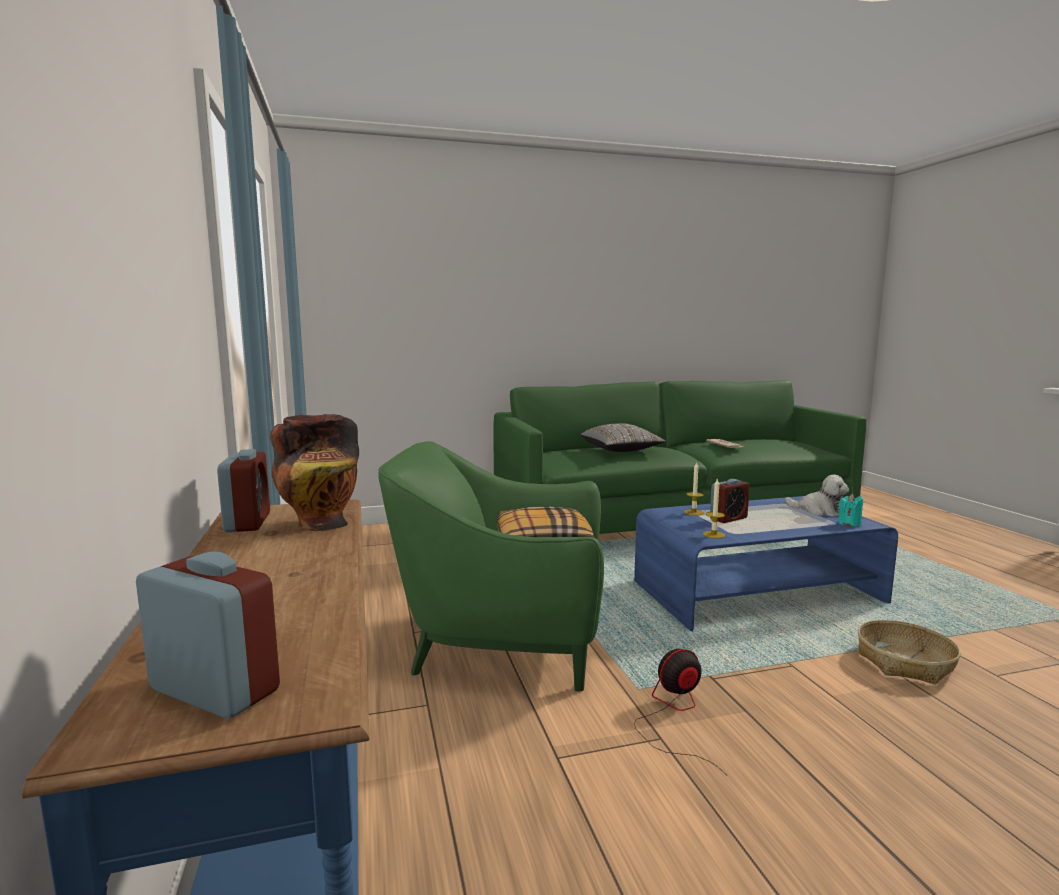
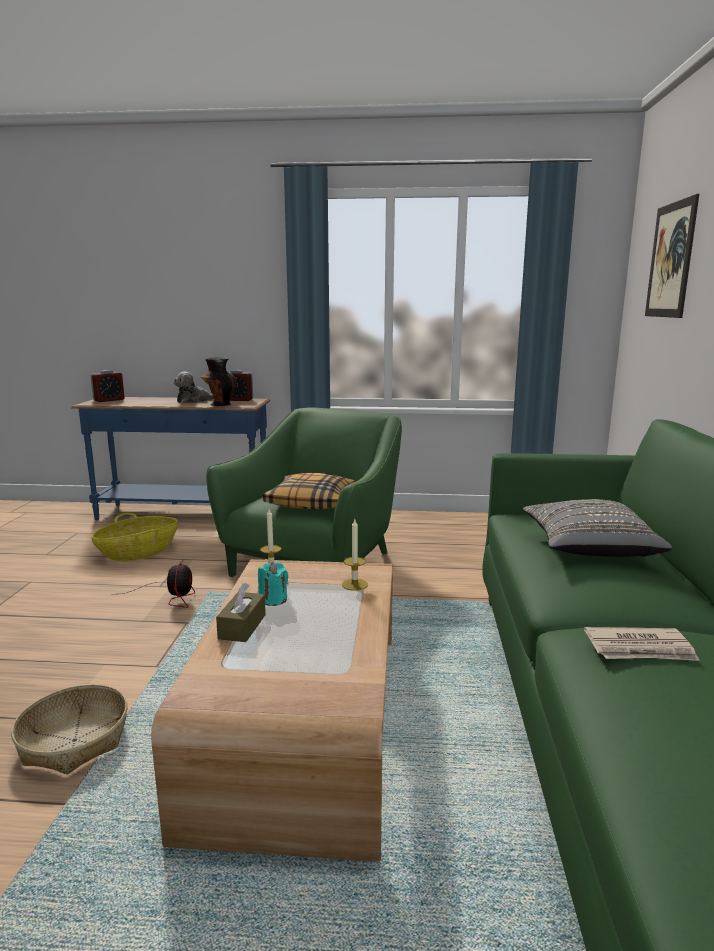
camera: 110 degrees right, 5 degrees up
(393, 279) = (670, 260): none -> picture
(567, 835) = (138, 552): none -> basket
(728, 518) = (313, 596): alarm clock -> none
(757, 592) = (303, 722): blue coffee table -> brown coffee table
(796, 527) = (242, 626): none -> brown tissue box
(819, 511) = (283, 682): plush toy -> plush toy (194, 401)
(849, 523) = (209, 676): turquoise candle -> turquoise candle (273, 599)

